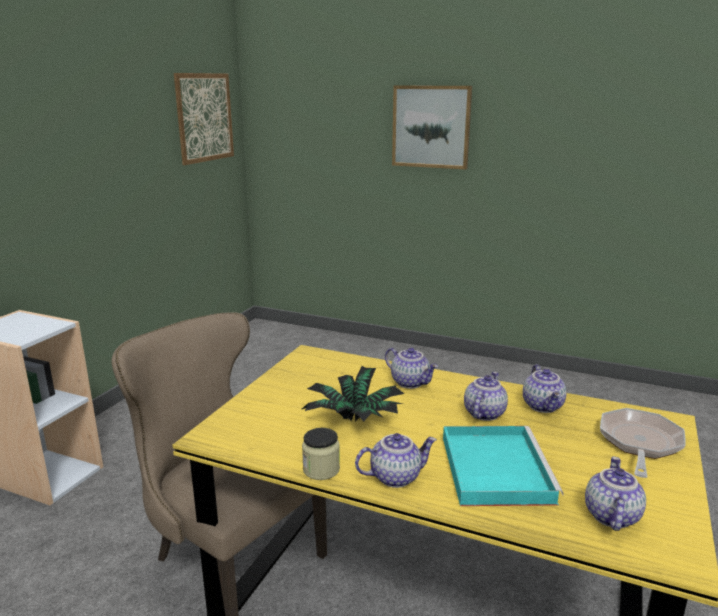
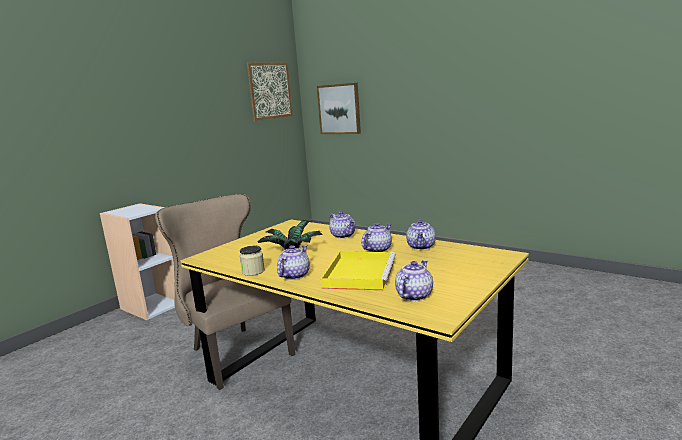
camera: 15 degrees right, 5 degrees down
(395, 476) = (294, 275): teapot -> teapot turned 60 degrees counterclockwise
(431, 127) = (416, 84): picture -> picture (339, 109)
(494, 467) = (359, 273): turquoise tray -> yellow tray
(639, 444) = (471, 265): frying pan -> none

